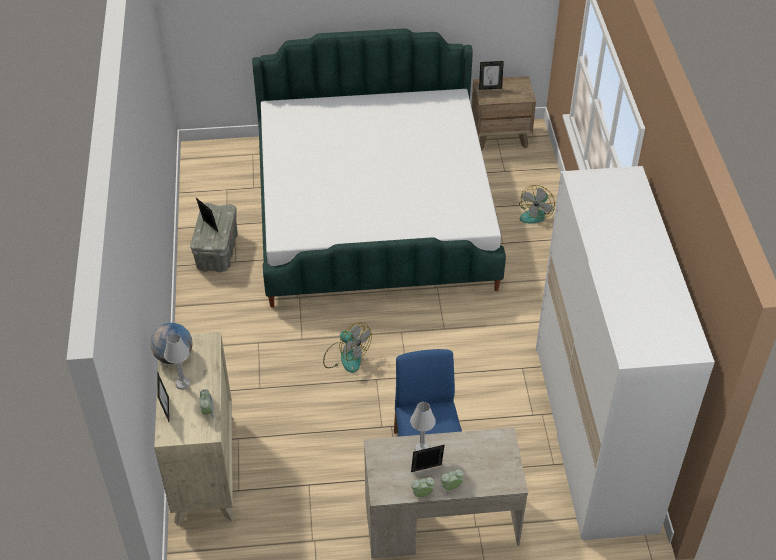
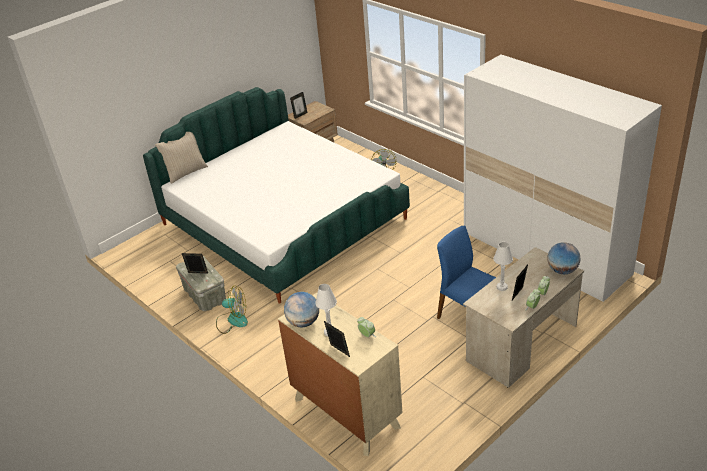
camera: 35 degrees left, 10 degrees down
(298, 98) = (185, 172): none -> beige pillow
(346, 357) = (360, 300): fan -> fan (232, 320)
(505, 476) = (562, 270): none -> globe

